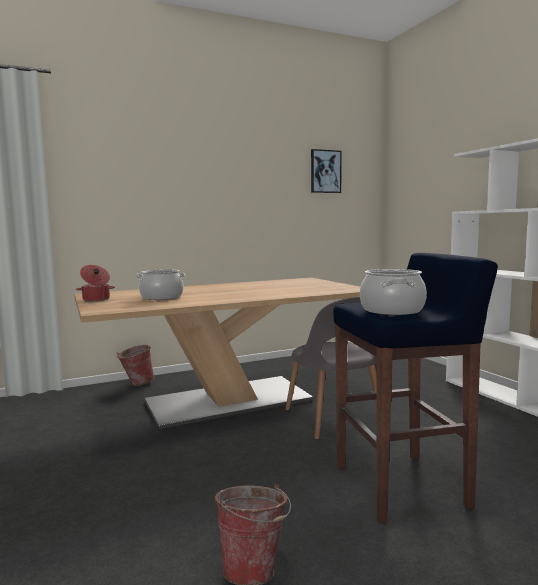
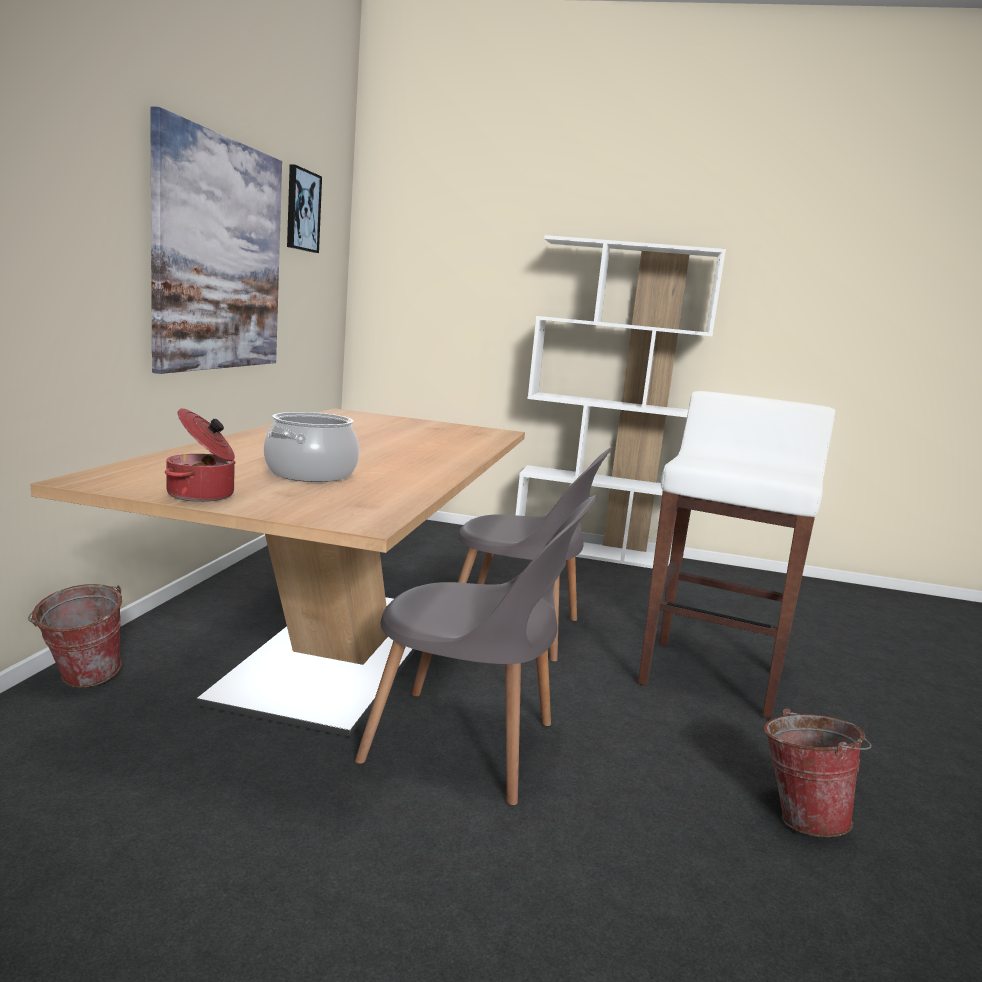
camera: 55 degrees left, 5 degrees up
(189, 451) = (468, 745): none -> grey chair
(250, 202) = (219, 255): none -> picture
(391, 310) = (762, 469): cooking pot -> none
(402, 486) = (711, 676): blue stool -> white stool

